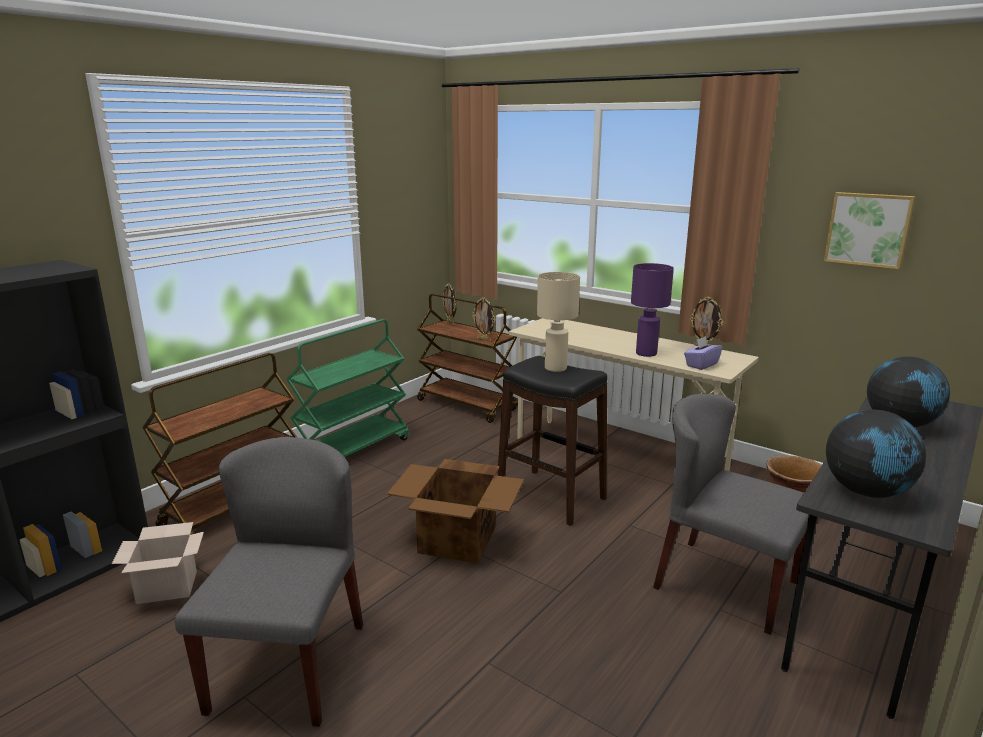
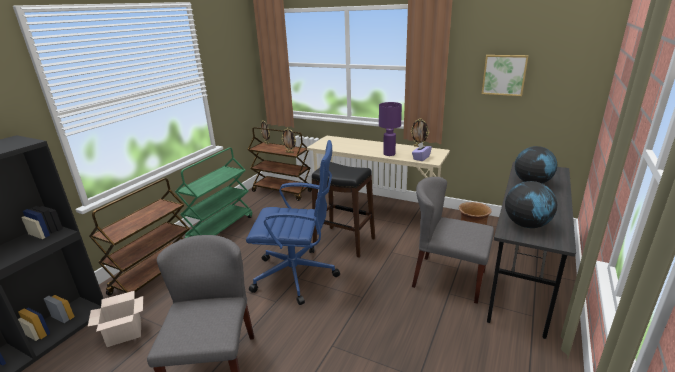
camera: 10 degrees left, 5 degrees up
(458, 540) = (297, 275): cardboard box -> blue office chair
(555, 368) = (341, 169): beige table lamp -> none

